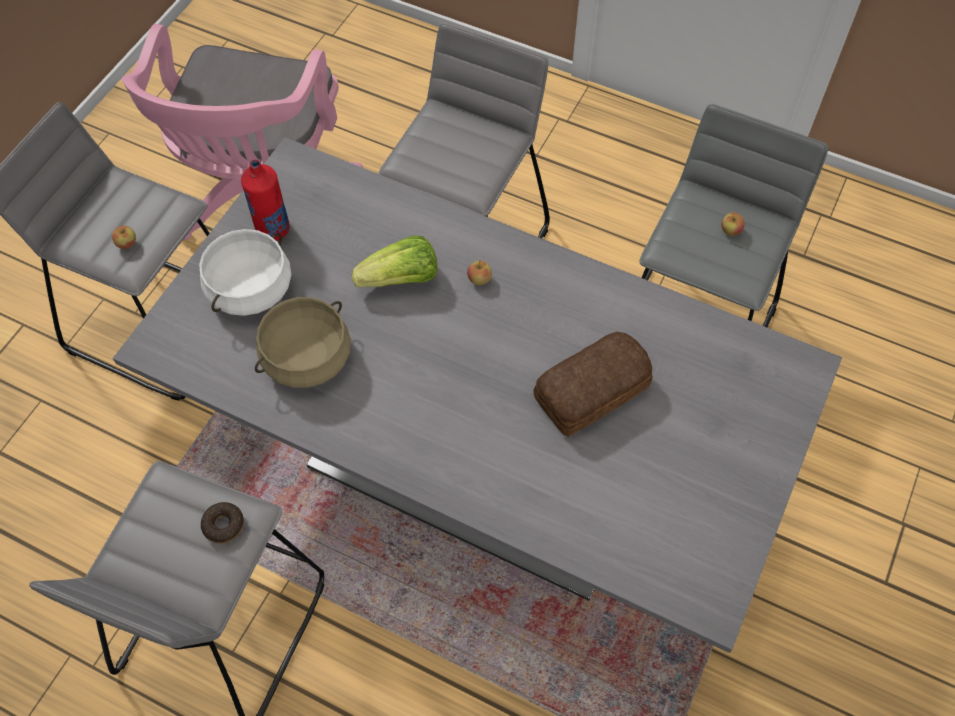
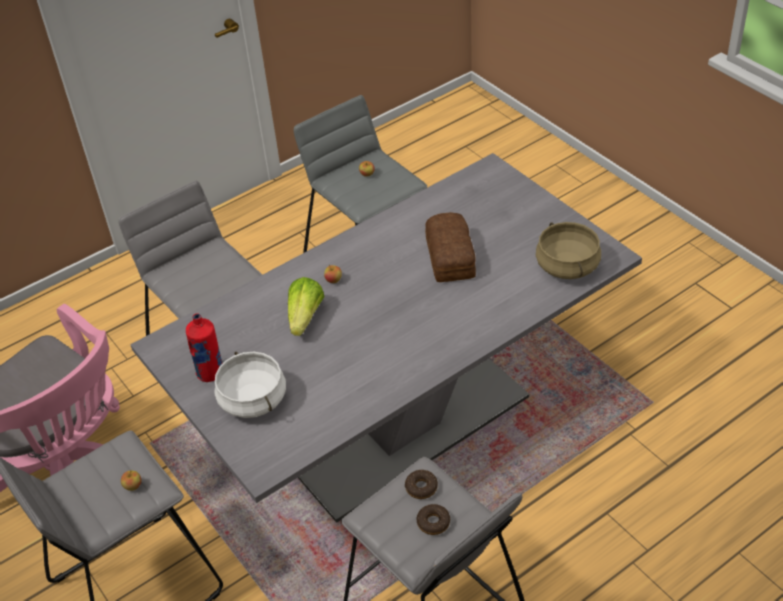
camera: 60 degrees left, 15 degrees down
(177, 560) = (433, 522): none -> donut
(306, 357) = (332, 384): beige cooking pot -> beige cooking pot (566, 266)

